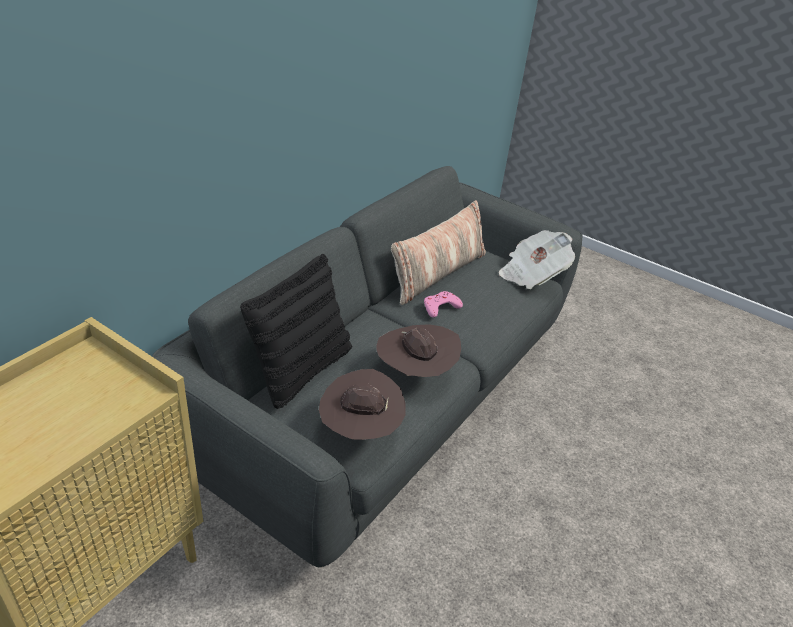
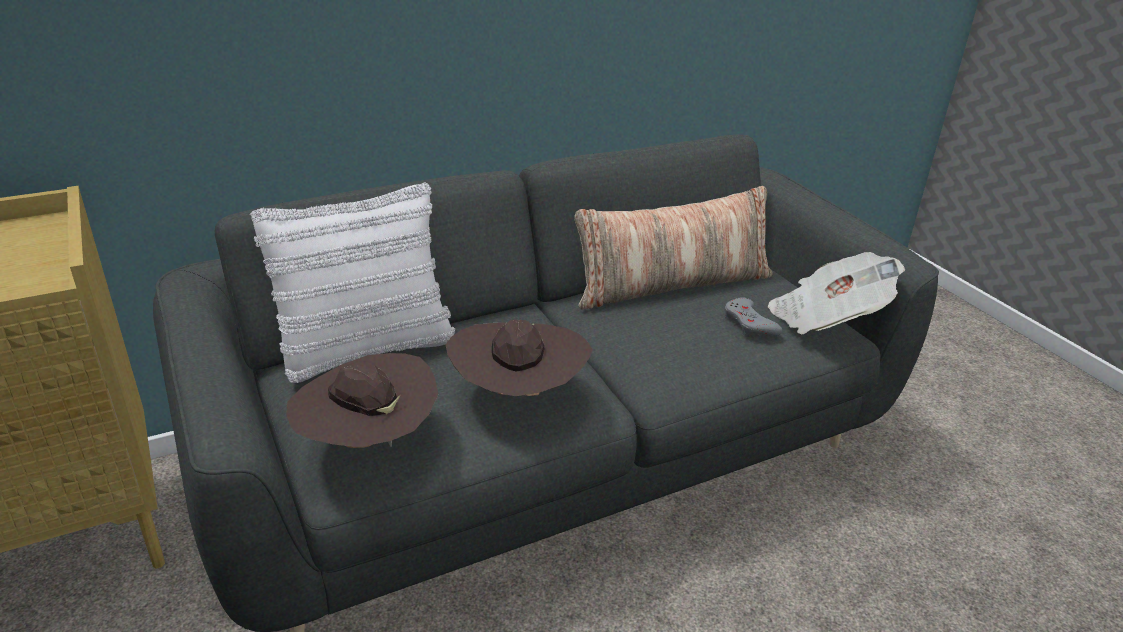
camera: 30 degrees right, 5 degrees down
(301, 371) = (367, 350): black pillow -> white pillow
(440, 307) = (635, 324): pink game controller -> none
(497, 289) = (749, 323): none -> grey game controller

